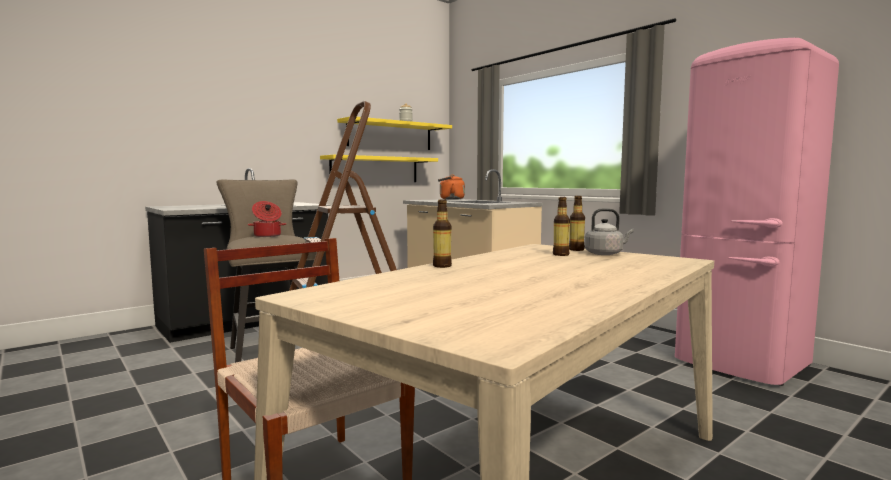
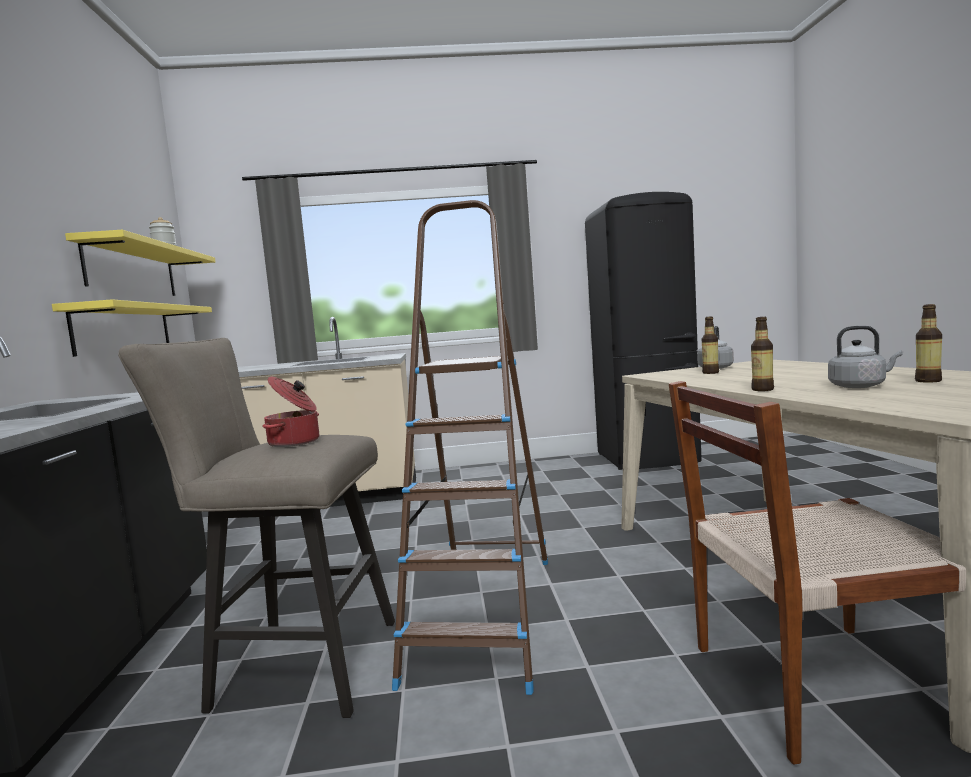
camera: 55 degrees left, 0 degrees up
(450, 199) = (248, 366): orange kettle -> none
(468, 281) = (860, 386): none -> grey kettle
(576, 249) = (682, 370): bottle -> bottle (928, 381)
(740, 363) = (649, 459): pink fridge -> black fridge

